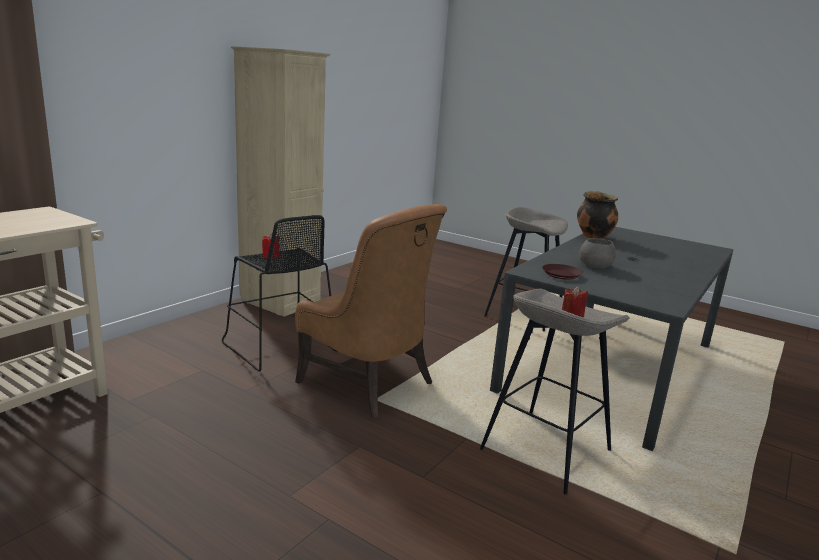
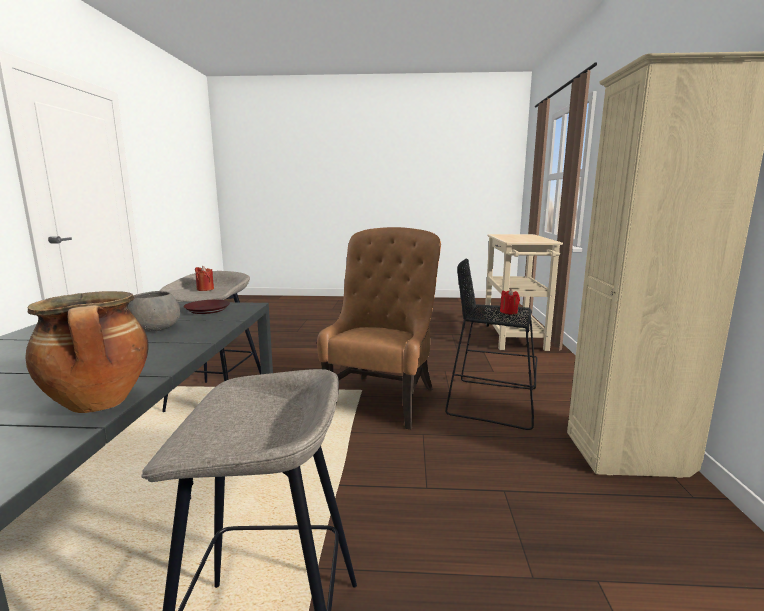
camera: 150 degrees right, 5 degrees down
(368, 383) = (382, 399): brown chair -> brown chair turned 105 degrees clockwise

